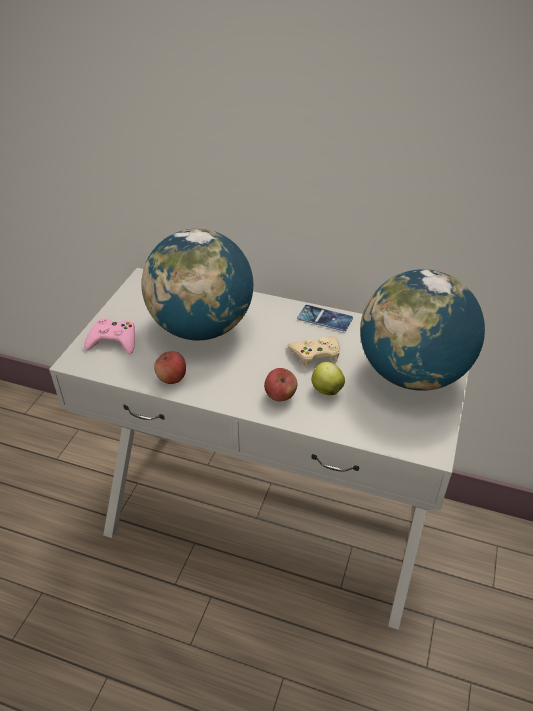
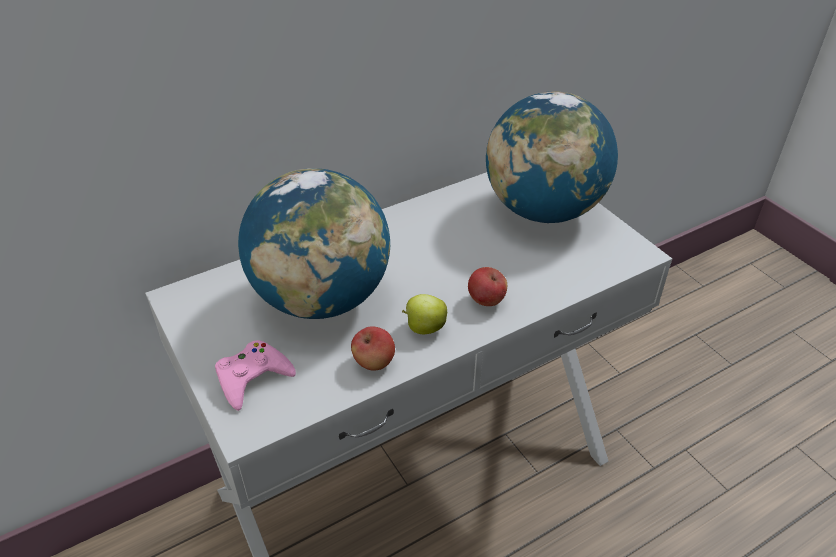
camera: 50 degrees left, 0 degrees up
(315, 354) = (455, 247): beige game controller -> none
(325, 318) = (413, 214): phone -> none
(326, 389) = (509, 268): apple -> apple (424, 328)

